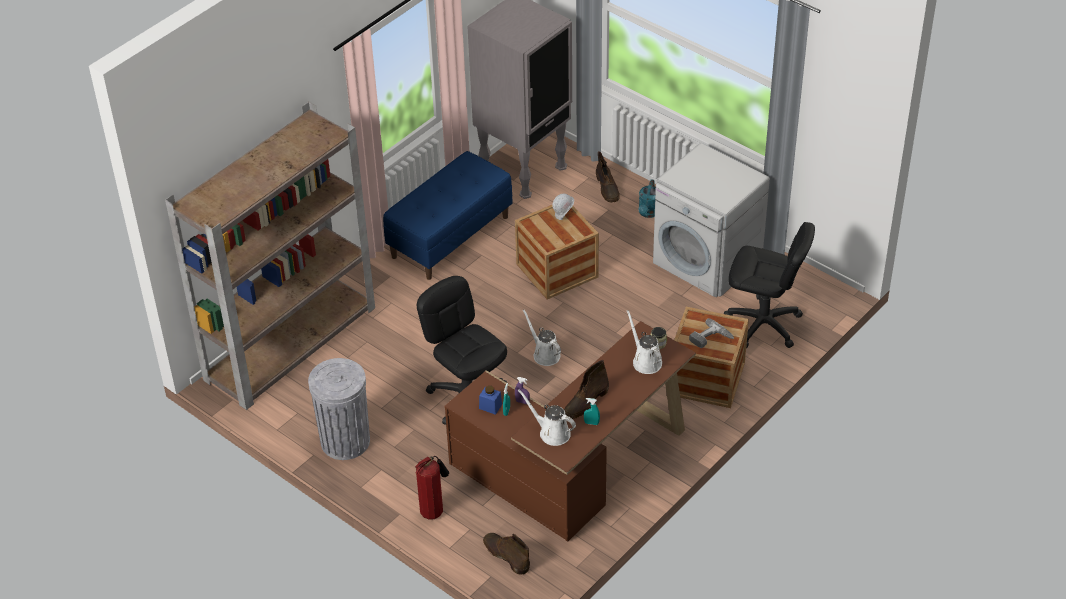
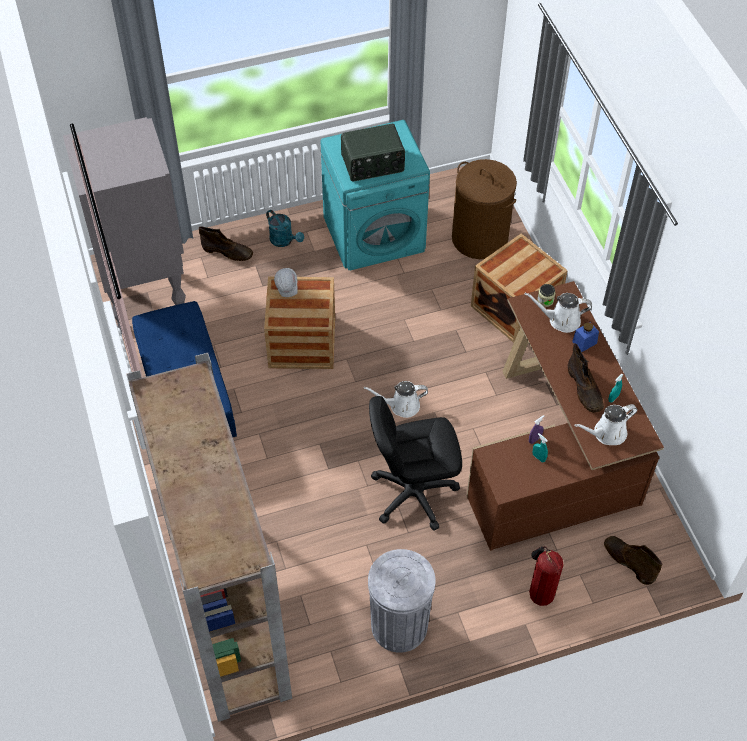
camera: 60 degrees left, 10 degrees up
(490, 406) = (524, 467): blue jar -> blue jar (584, 342)
(506, 555) = (628, 561): brown boot -> brown boot turned 60 degrees clockwise
(700, 181) = (373, 164): none -> radio
(706, 261) = (376, 235): white washing machine -> turquoise washing machine
(711, 339) = (526, 270): power drill -> none
(763, 324) = (480, 238): black office chair -> brown laundry basket

